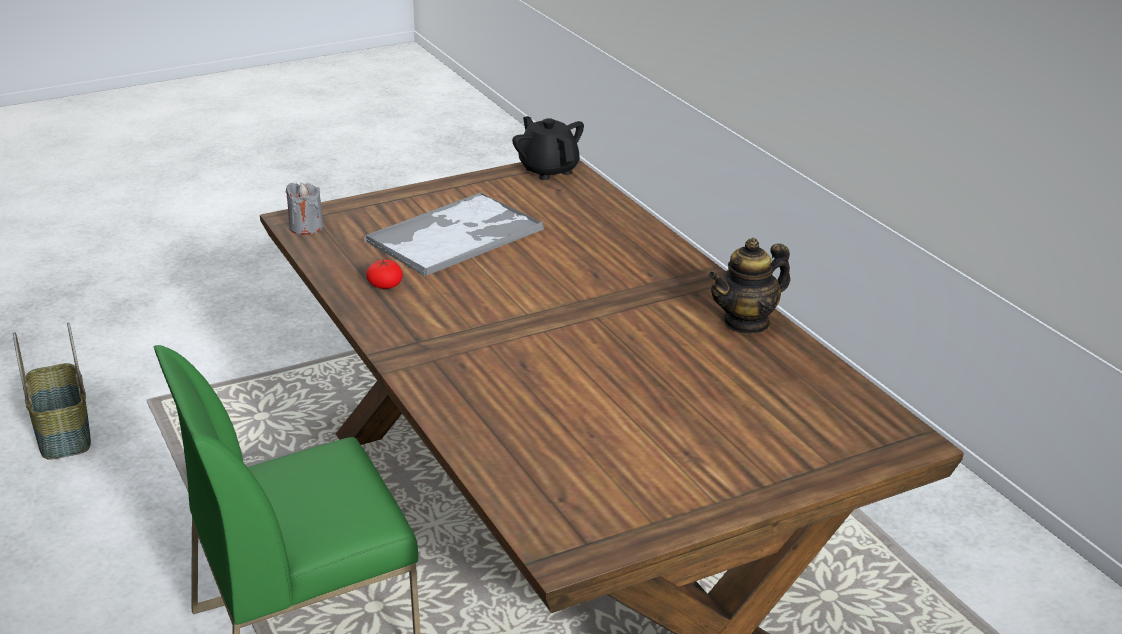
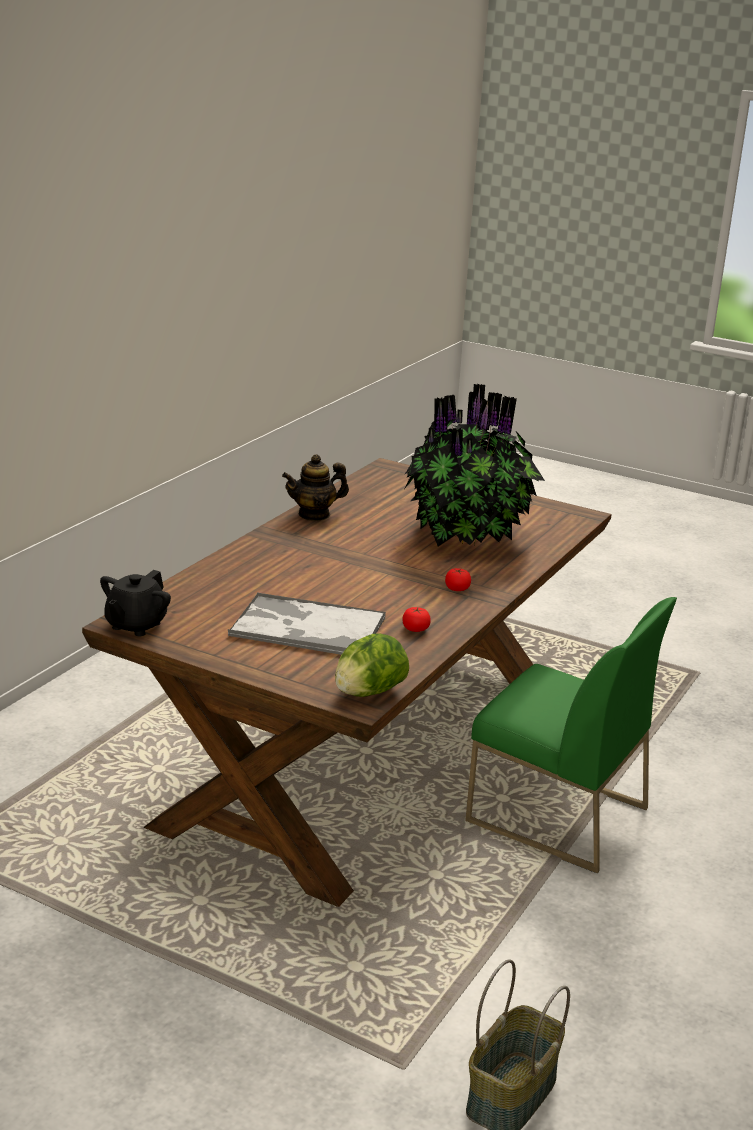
camera: 125 degrees left, 5 degrees down
(306, 227) = (369, 692): grey candle -> lettuce
(443, 341) = (457, 588): none -> tomato
(584, 410) = (468, 535): none -> potted plant
(747, 322) = (314, 514): teapot -> teapot turned 135 degrees clockwise

